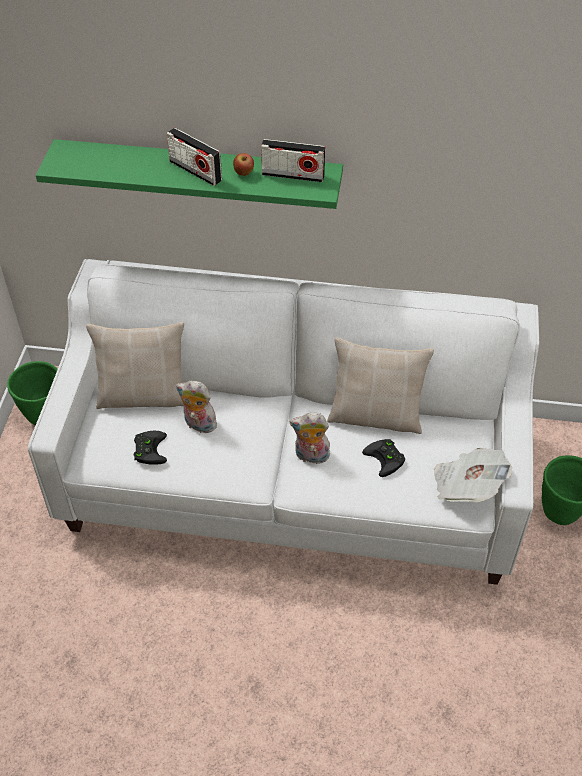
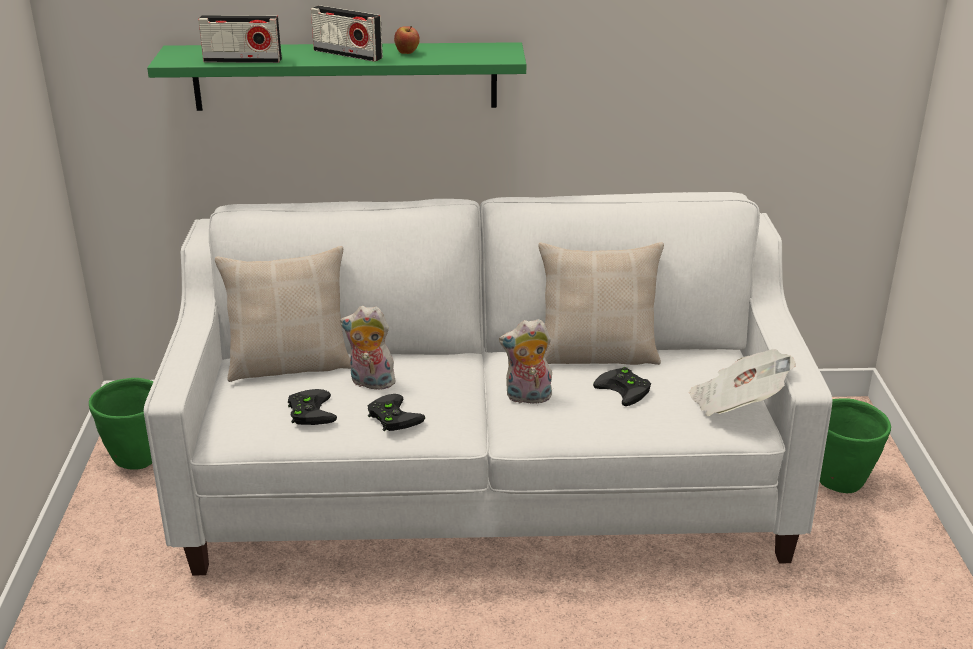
camera: 10 degrees left, 20 degrees down
(207, 463) = (391, 416): none -> black game controller
(293, 175) = (466, 51): radio -> radio (242, 60)

